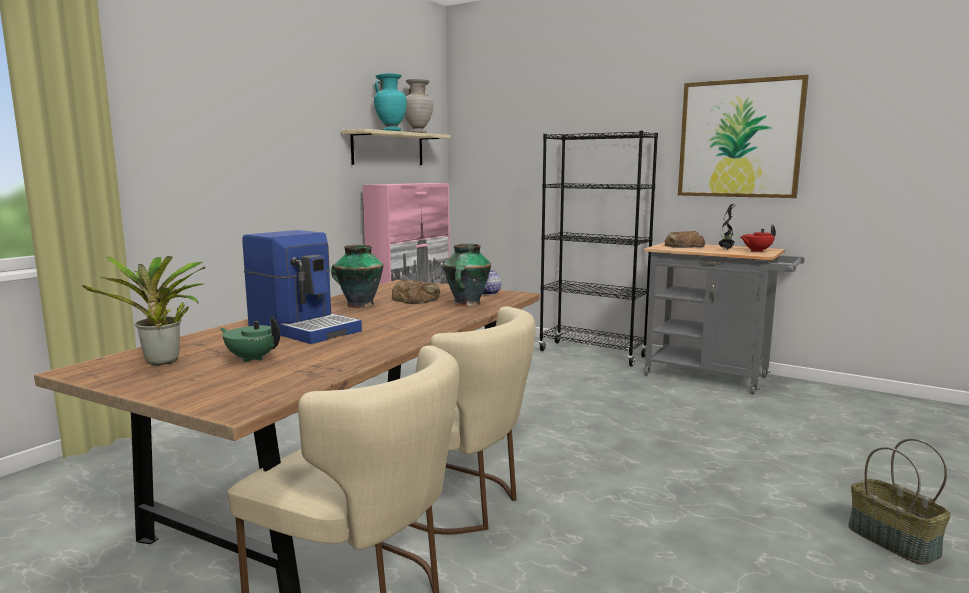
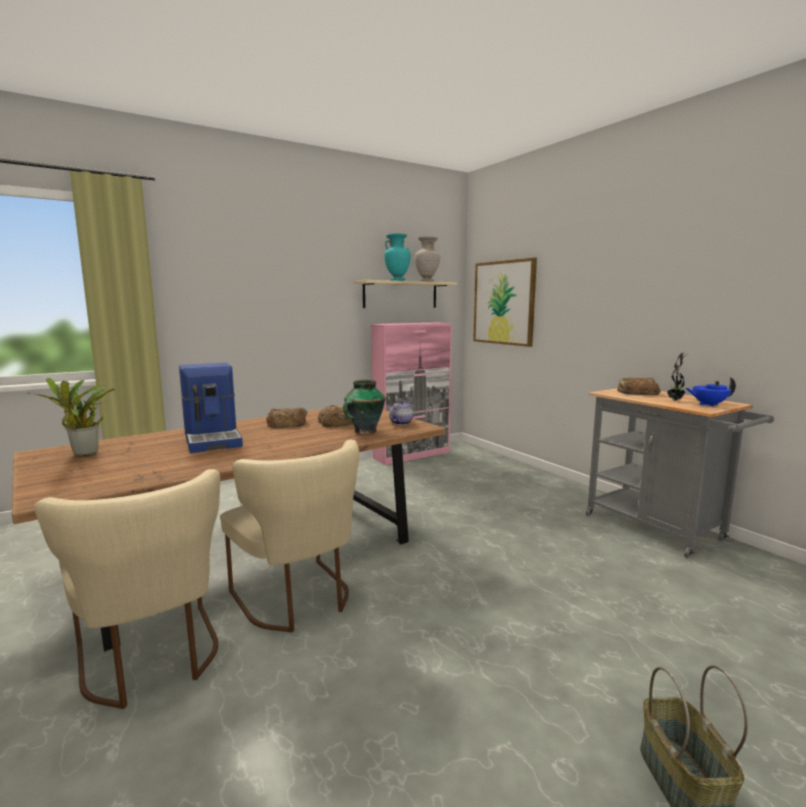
camera: 25 degrees right, 0 degrees up
(252, 358) = (134, 459): green teapot -> none
(359, 305) = (287, 423): vase -> bread
(592, 354) = (557, 485): black bookcase -> none
(739, 139) = (710, 283): picture -> picture (504, 302)
(756, 251) = (708, 404): red teapot -> blue teapot

